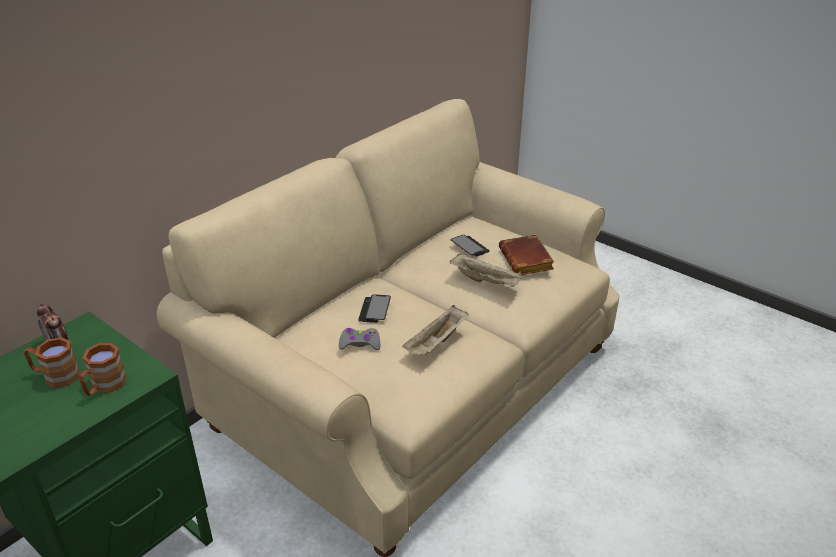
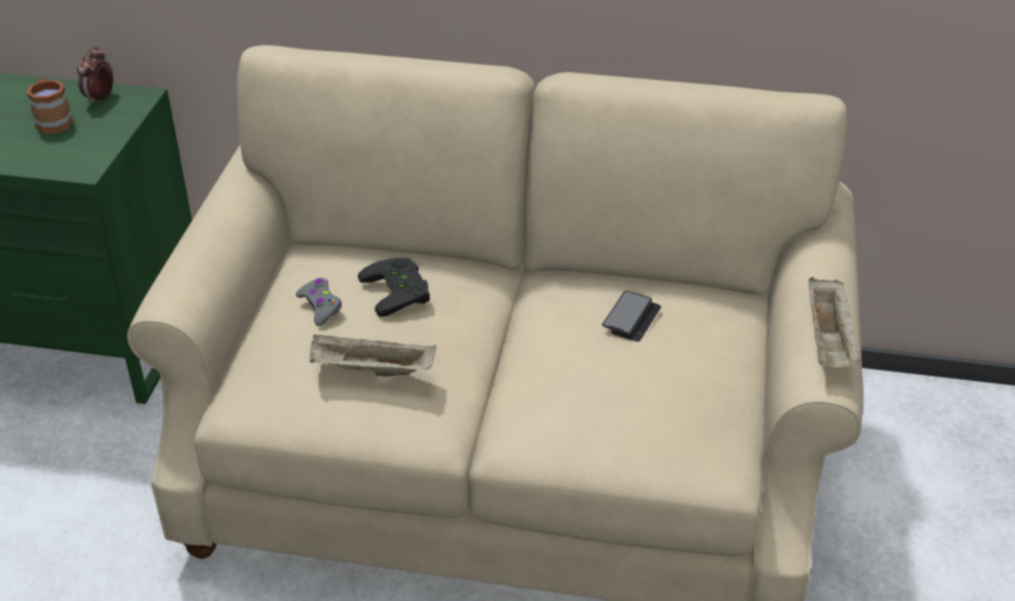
camera: 60 degrees right, 5 degrees up
(104, 386) = (51, 153): brown mug -> none
(374, 310) = (400, 290): phone -> black game controller
(486, 281) = (559, 366): beige tray -> beige tray (829, 341)
(527, 261) = (649, 389): brown book -> none

